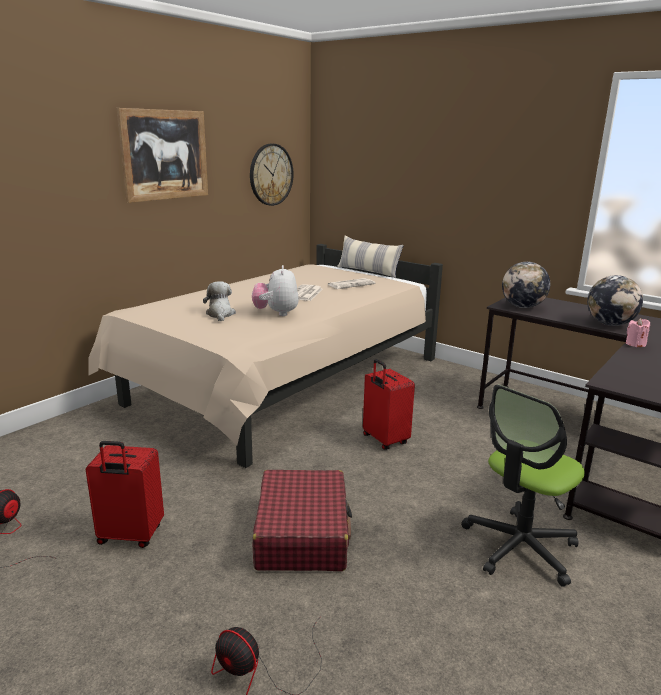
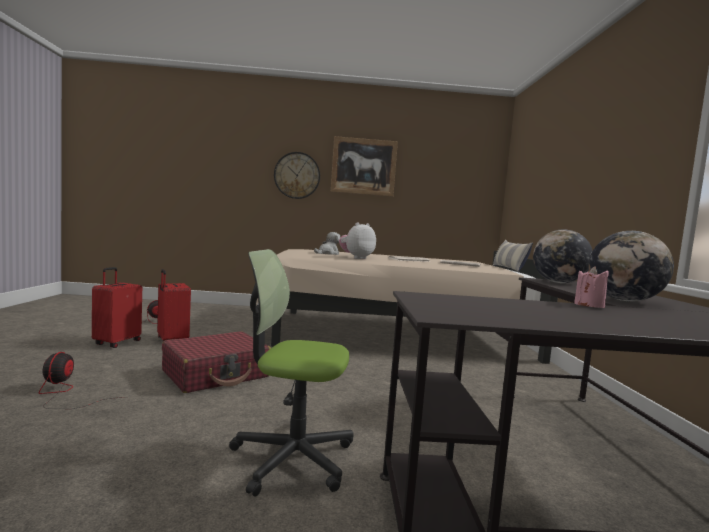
camera: 50 degrees right, 15 degrees down
(271, 174) = (458, 191): wall clock -> wall clock (297, 175)
(384, 440) = (375, 372): red suitcase -> red suitcase (116, 343)

